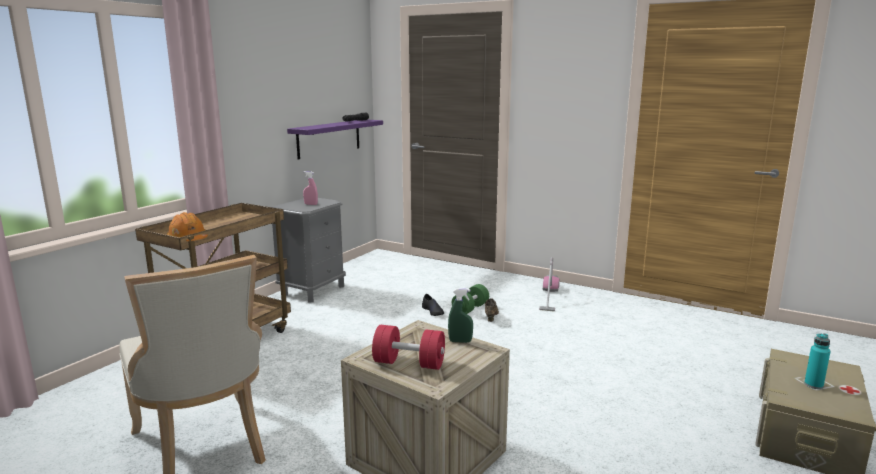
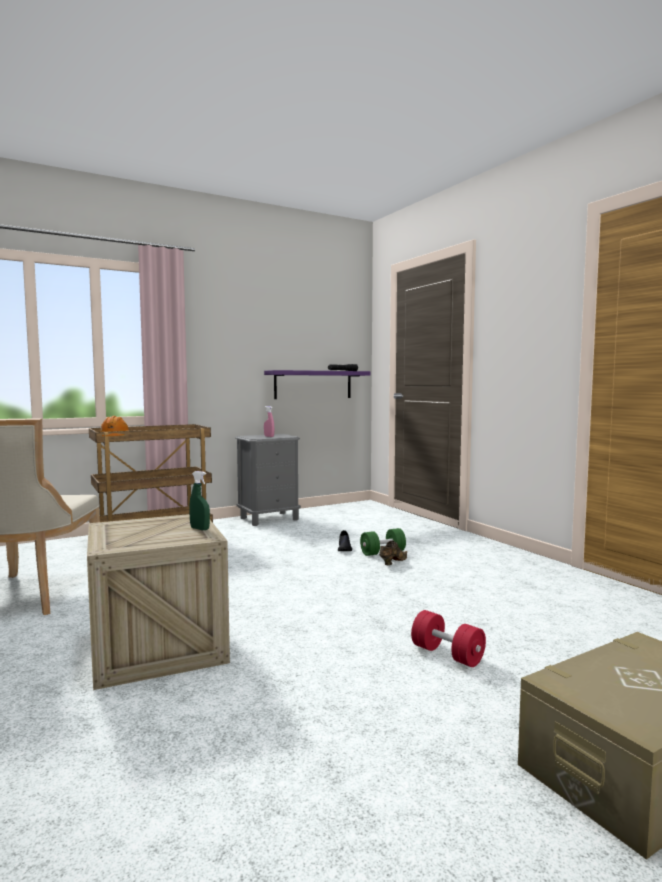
camera: 30 degrees right, 10 degrees down
(409, 363) = (126, 533): red dumbbell -> red dumbbell (447, 654)
(549, 297) = (483, 558): vacuum cleaner -> none
(813, 385) = (632, 680): turquoise bottle -> none

